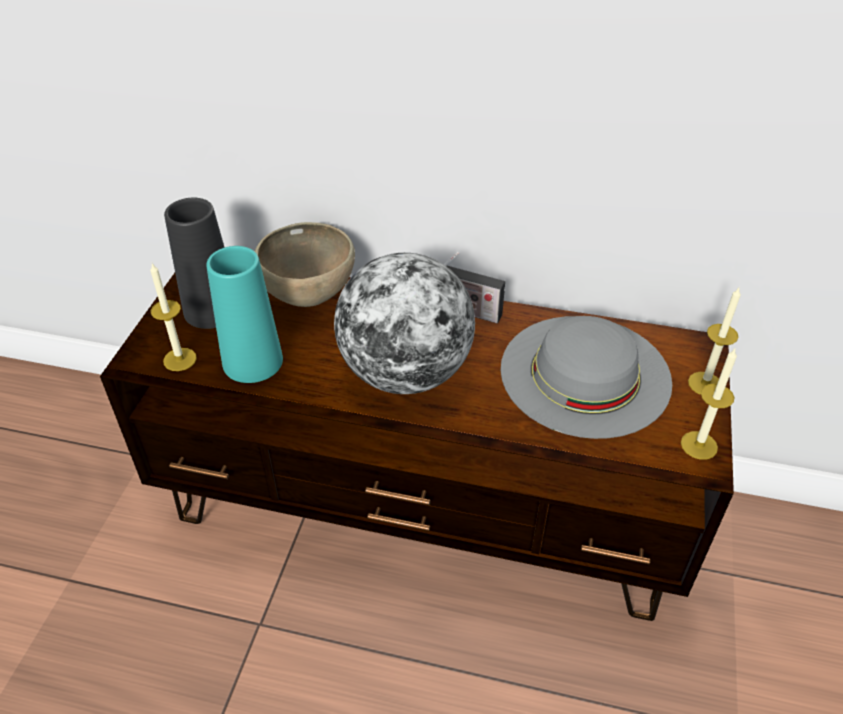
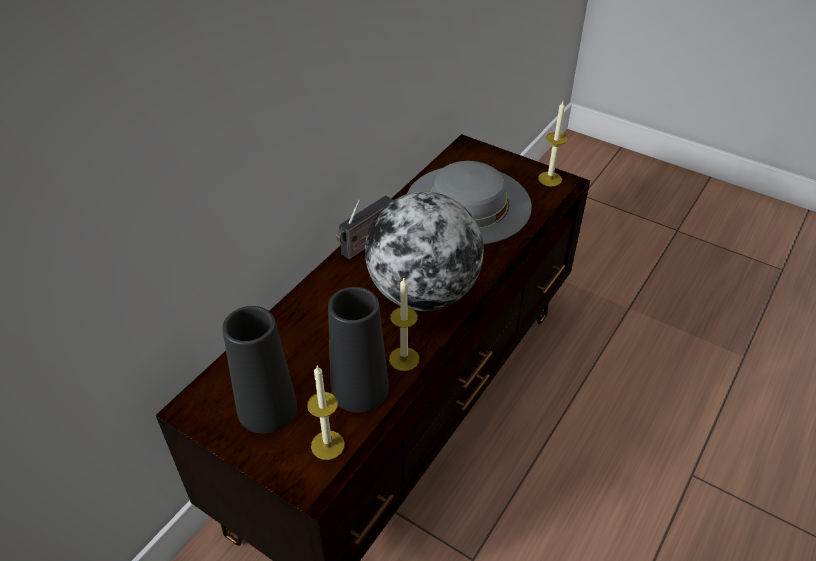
camera: 70 degrees left, 0 degrees up
(252, 361) = (359, 388): turquoise vase -> black vase
(309, 297) = (294, 331): brown bowl -> none
(705, 384) = (500, 158): candle -> candle (404, 359)

